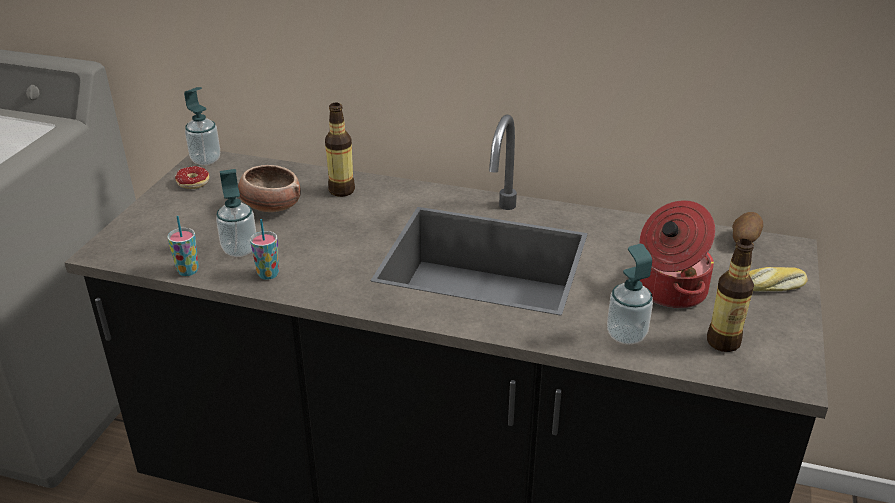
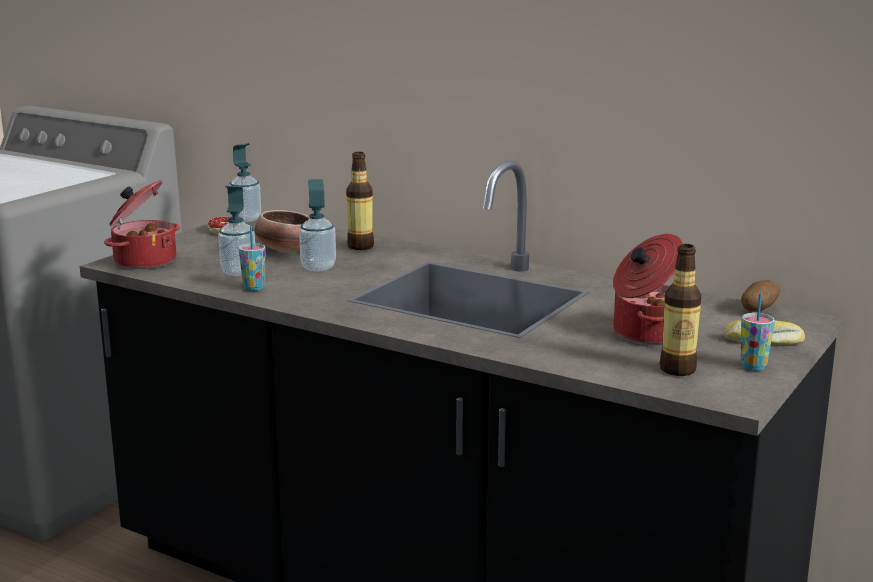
camera: 15 degrees right, 15 degrees down
(131, 244) = (144, 261): none -> cooking pot
(188, 271) = (183, 279): cup -> cup (753, 366)
(626, 335) = (577, 355): soap dispenser -> soap dispenser (318, 267)

